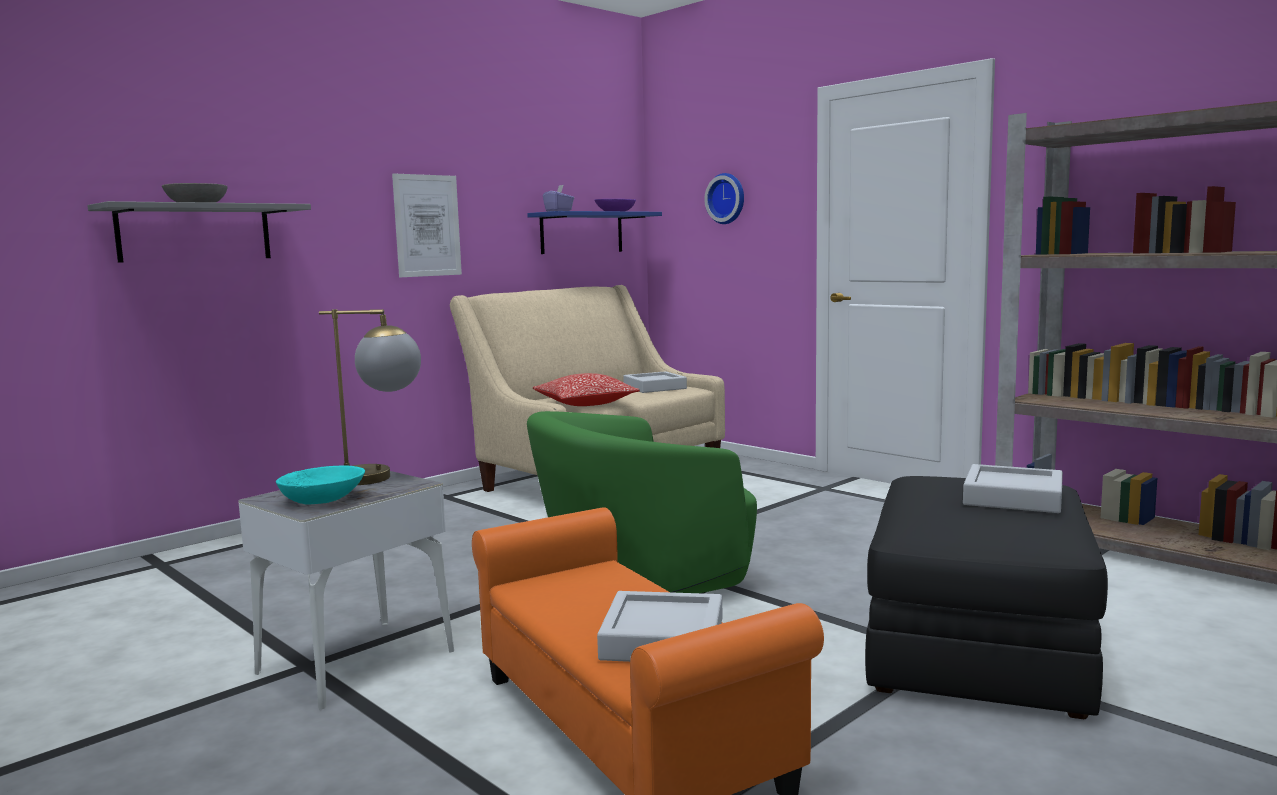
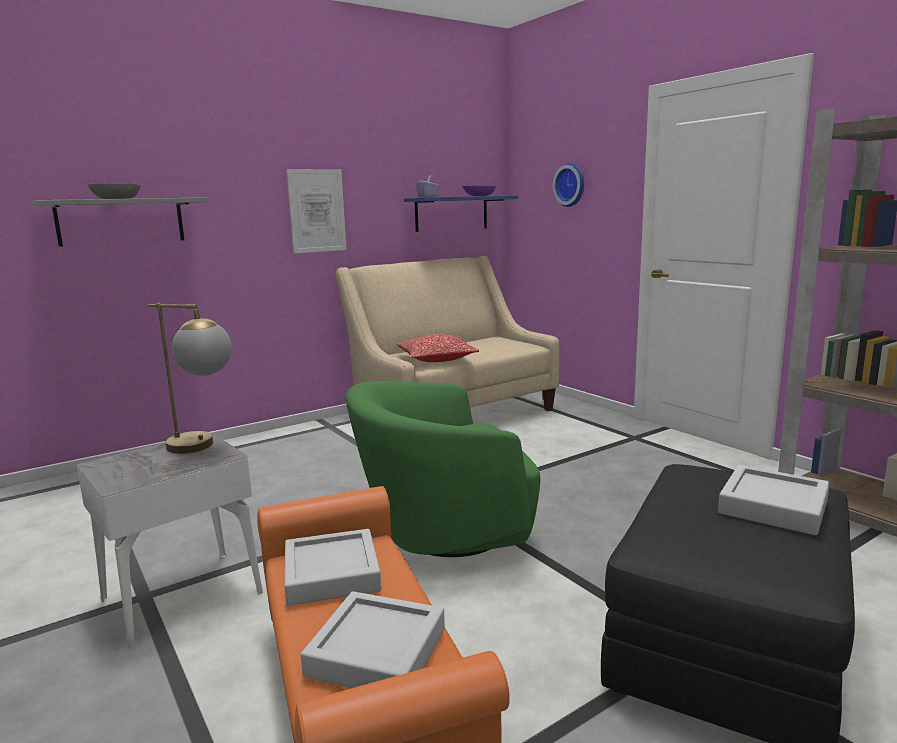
camera: 10 degrees right, 5 degrees up
(323, 499) = (138, 470): turquoise bowl -> none
(654, 387) = (501, 344): grey tray -> grey tray (332, 574)

